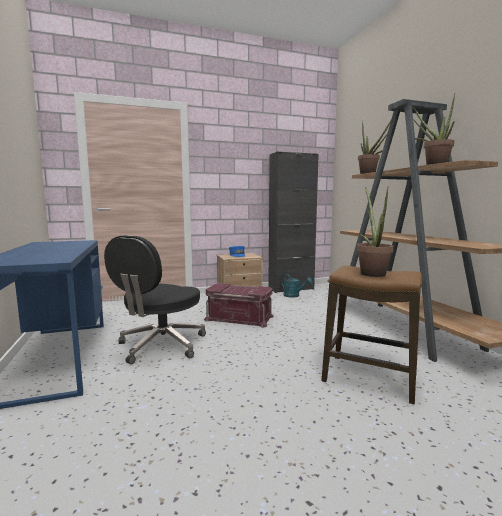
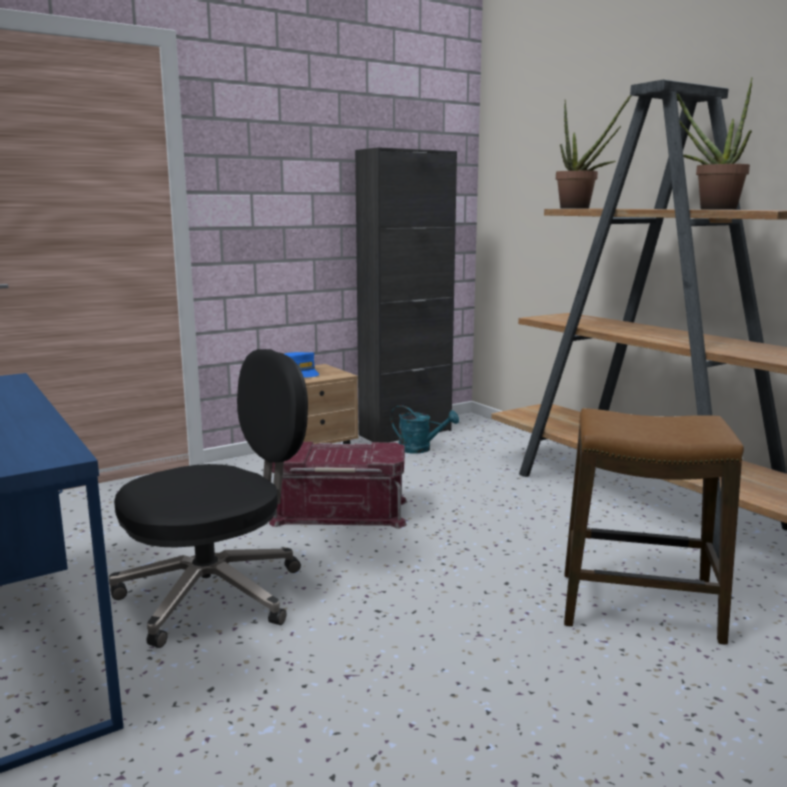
camera: 15 degrees left, 5 degrees up
(161, 345) = (215, 594): black office chair -> black office chair turned 135 degrees counterclockwise
(371, 273) = (647, 425): potted plant -> none

